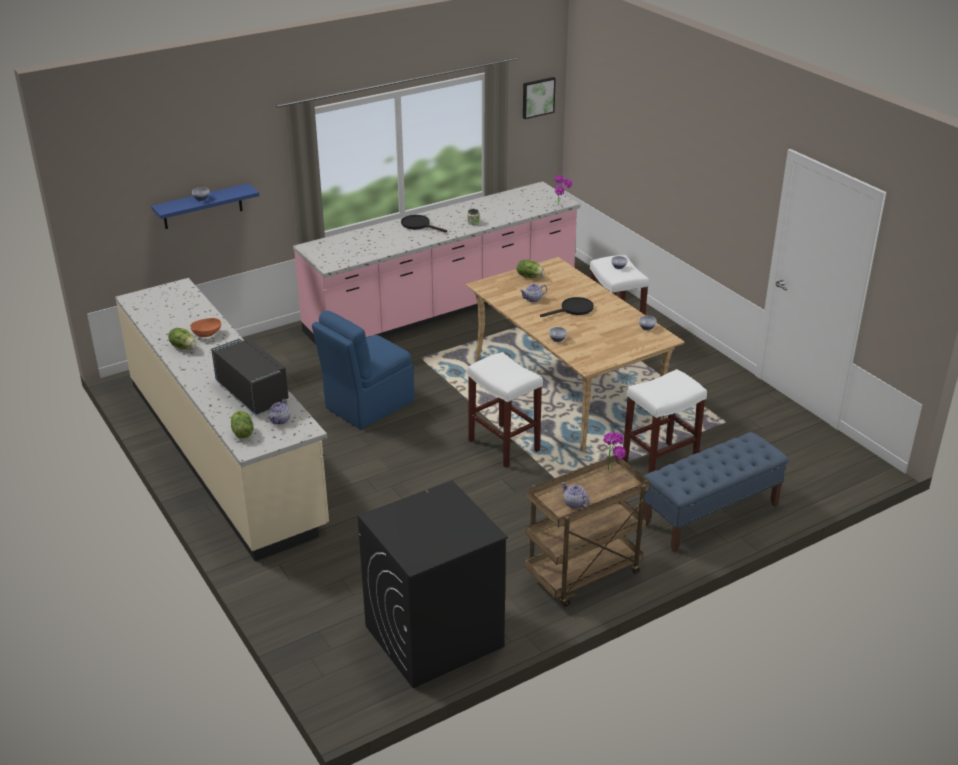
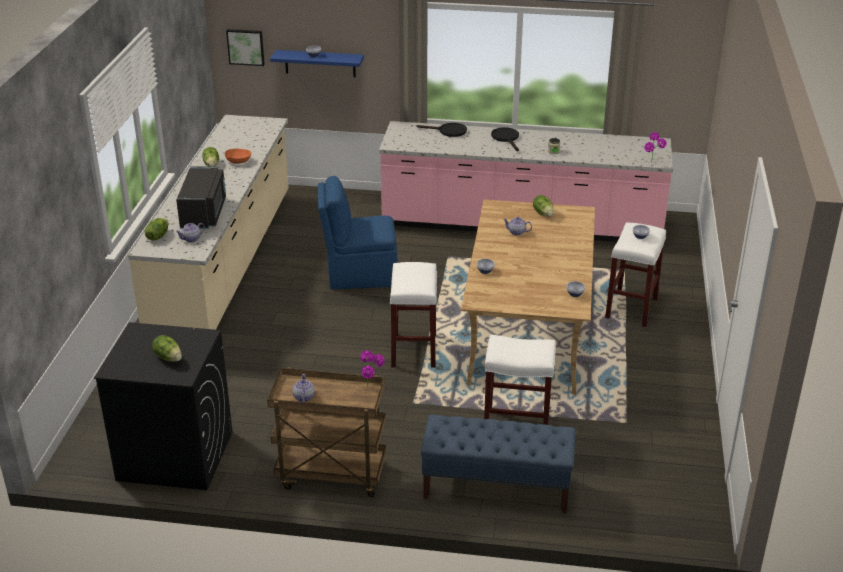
camera: 40 degrees right, 0 degrees up
(447, 524) = (169, 357): none -> lettuce
(537, 97) = (684, 51): picture -> picture (246, 46)
(573, 309) = (536, 253): black frying pan -> black frying pan (448, 131)

